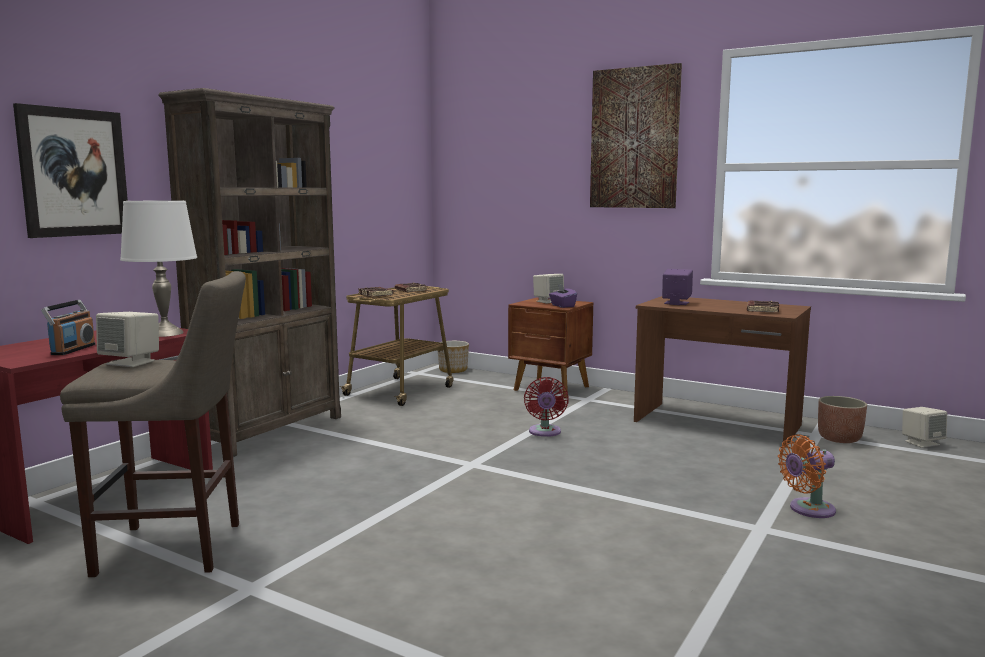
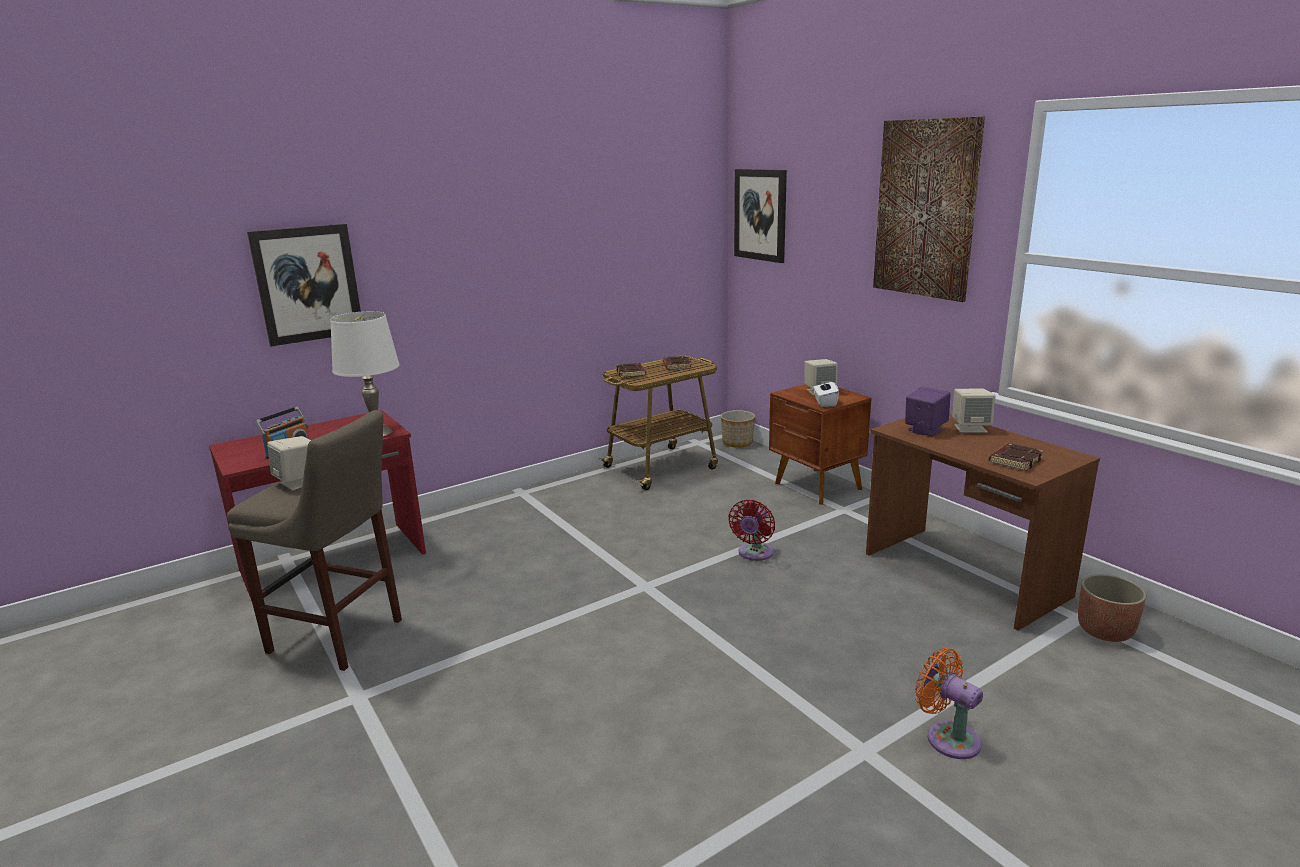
camera: 25 degrees right, 10 degrees up
(271, 431) = (508, 506): brown bookcase -> none
(468, 159) = (760, 215): none -> picture
(562, 306) = (825, 403): purple tissue box -> white tissue box
(808, 509) = (948, 737): orange fan -> orange fan turned 45 degrees clockwise
(922, 443) = (1222, 662): beige speaker -> beige speaker (970, 428)

